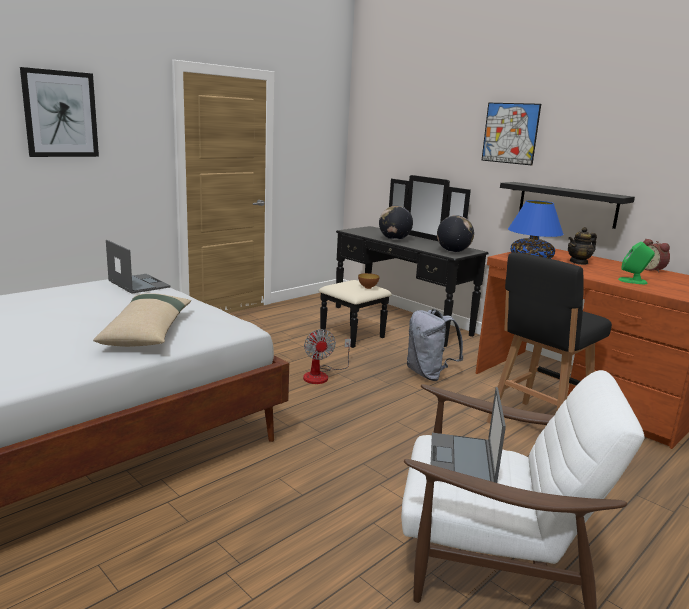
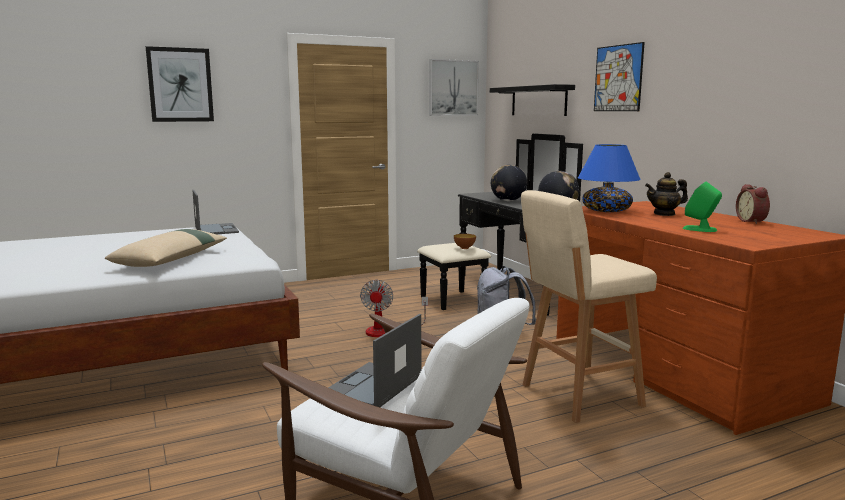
camera: 20 degrees right, 5 degrees down
(322, 124) = (453, 88): none -> picture
(537, 427) = (578, 396): black stool -> beige stool
(567, 204) = (673, 152): black shelf -> black shelf (538, 101)

